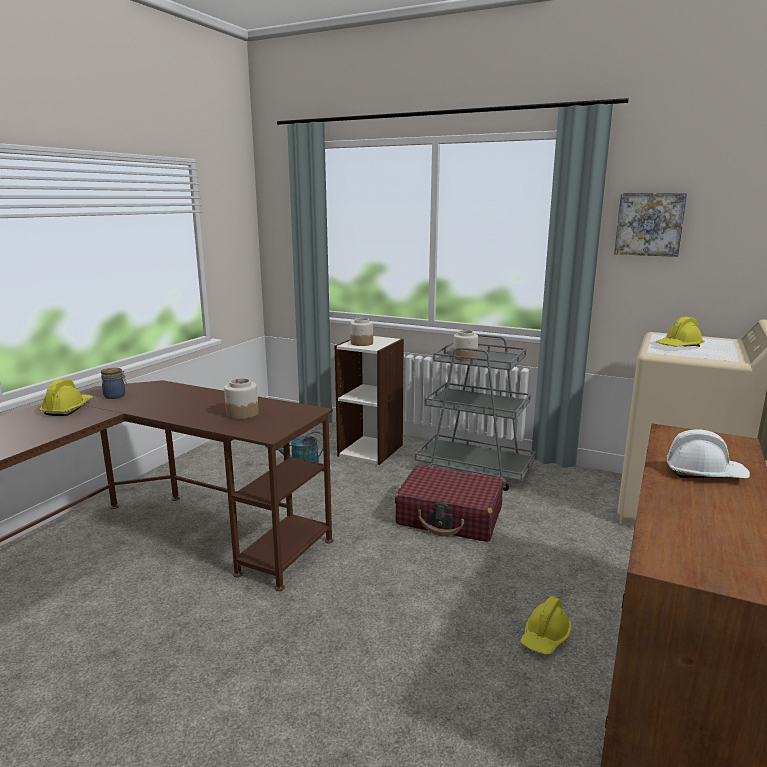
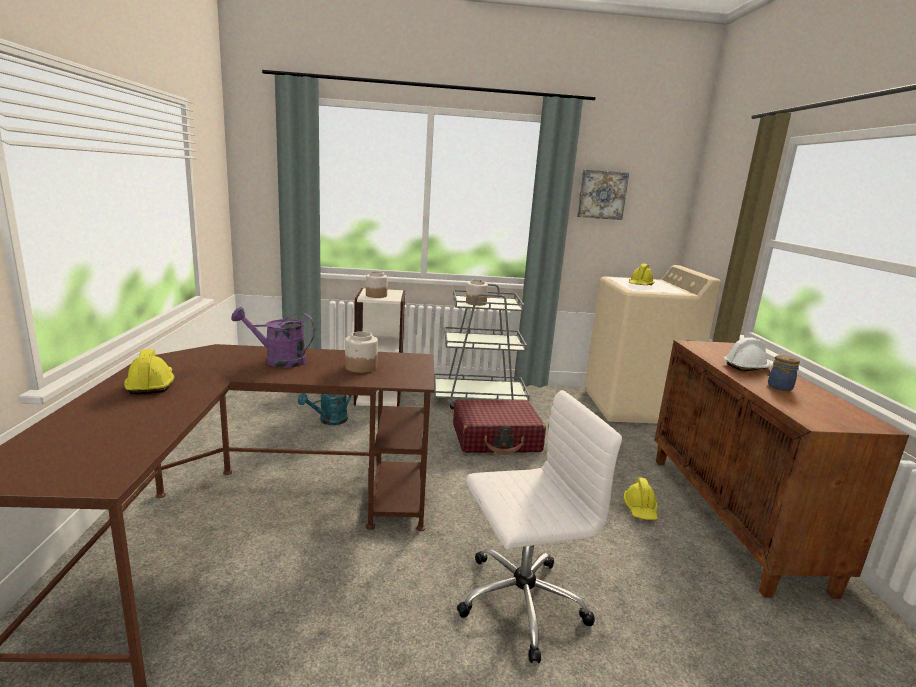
camera: 30 degrees left, 0 degrees up
(116, 396) = (189, 365): jar -> jar (780, 387)
(185, 400) = (278, 360): none -> purple watering can
(297, 688) = (519, 602): none -> white office chair

